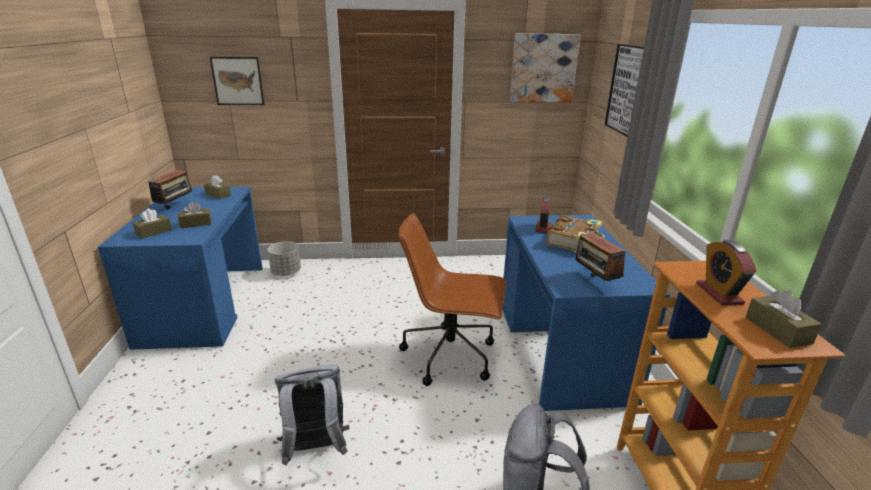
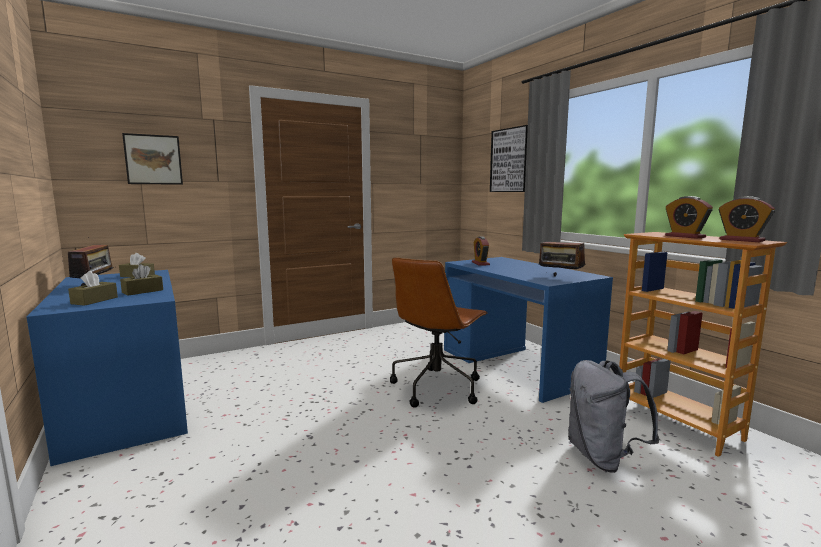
camera: 25 degrees left, 15 degrees down
(286, 272) = (210, 364): grey planter -> none
(315, 449) = (380, 481): grey backpack -> none
(451, 355) = (437, 387): brown office chair -> brown office chair turned 45 degrees counterclockwise
(543, 68) = (429, 157): picture -> none
(574, 242) = (514, 266): book -> none
(777, 330) = (741, 240): brown tissue box -> alarm clock

